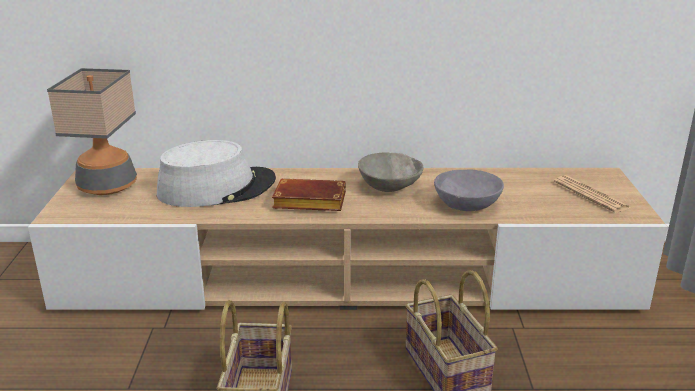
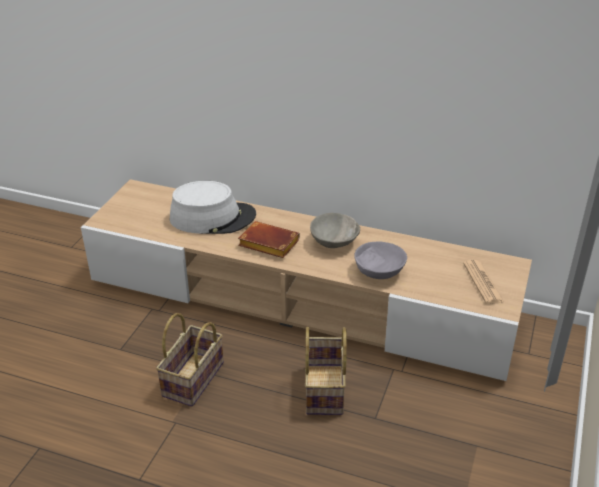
camera: 20 degrees right, 10 degrees up
(107, 186) = (142, 201): table lamp -> none

